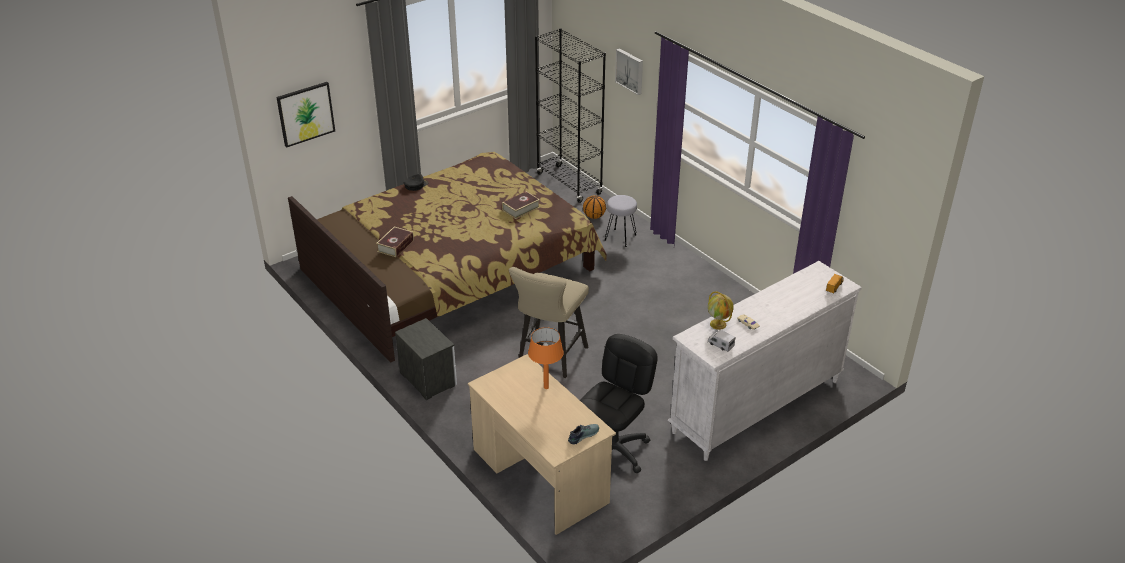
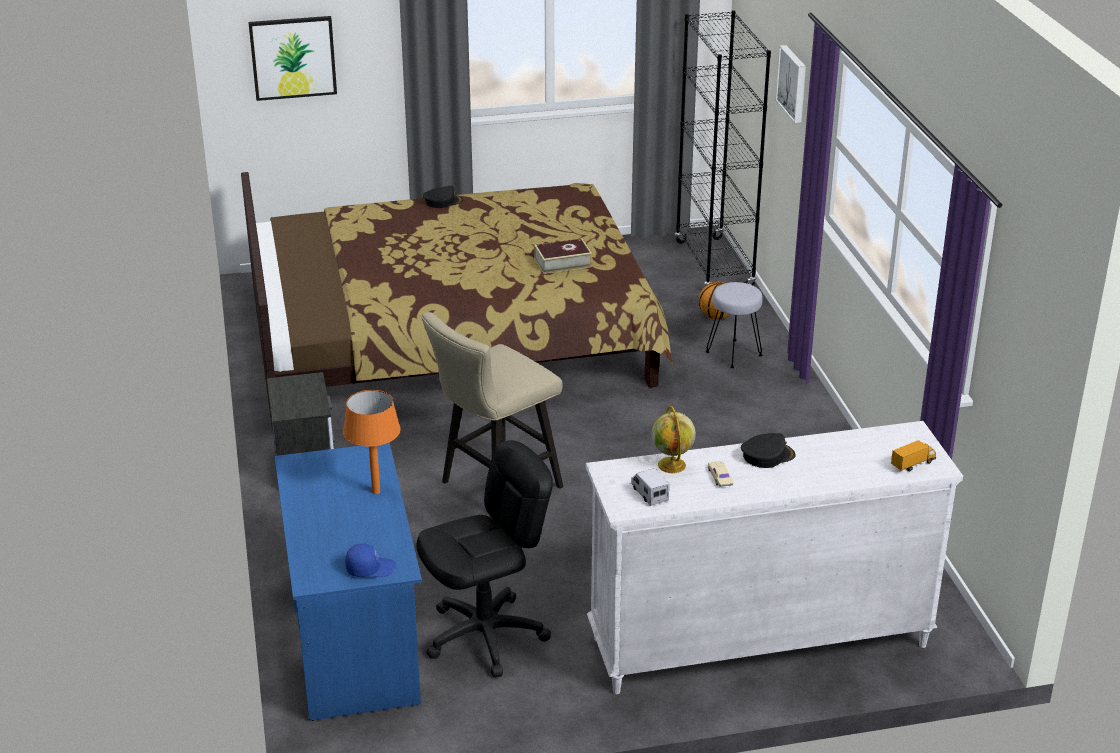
camera: 25 degrees right, 5 degrees down
(395, 246) = (348, 269): book -> none
(540, 475) = (352, 636): beige desk -> blue desk
(582, 435) = (370, 568): shoe -> blue cap
(760, 304) = (767, 455): none -> black cap

